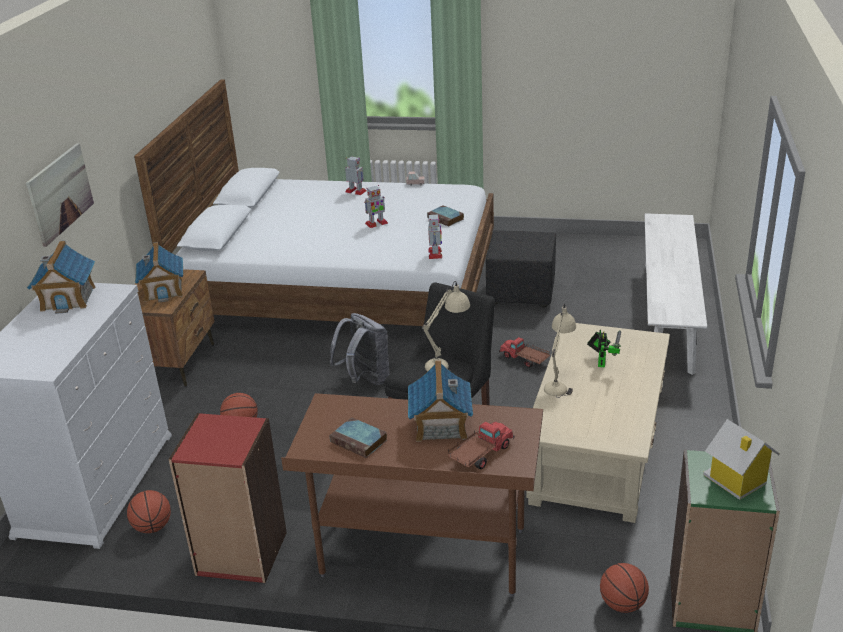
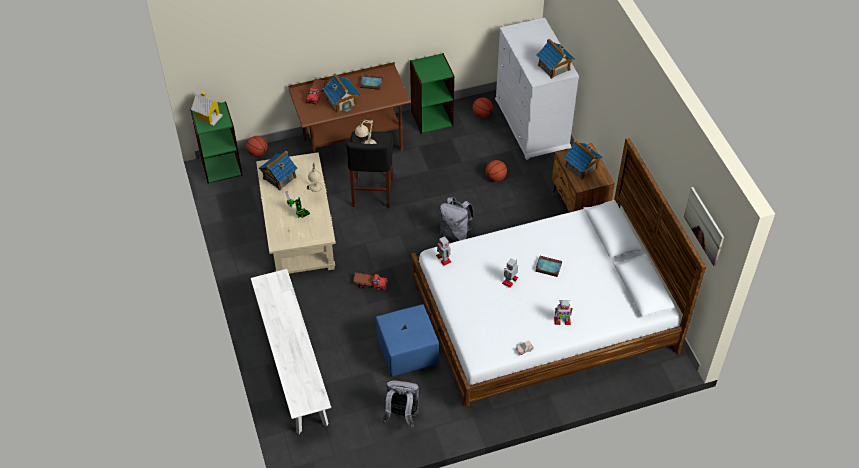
camera: 150 degrees right, 20 degrees up
(60, 193) = (599, 69): picture -> picture (704, 226)
(241, 554) = (431, 118): red bookcase -> green bookcase
(446, 218) = (465, 305): book -> book (547, 267)
(520, 292) = (408, 353): black ottoman -> blue ottoman
(560, 255) = (402, 415): none -> grey backpack
(613, 418) = (279, 178): none -> toy house

